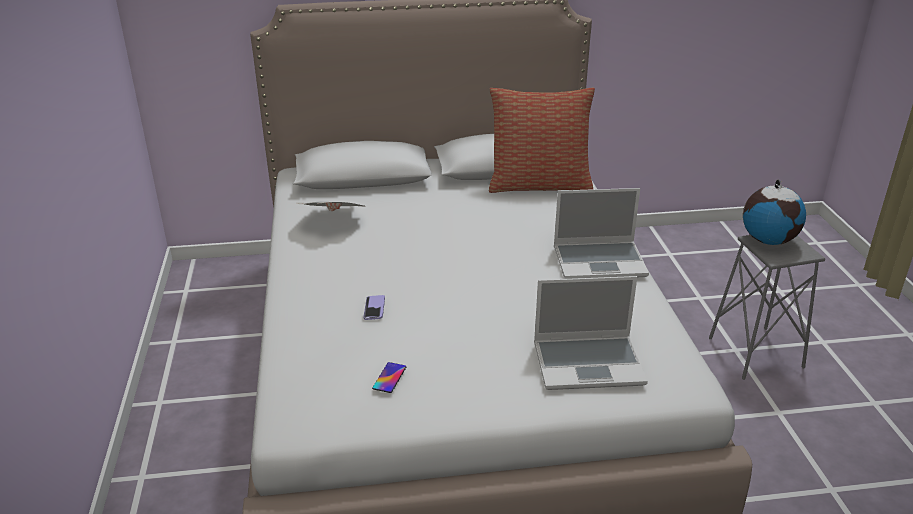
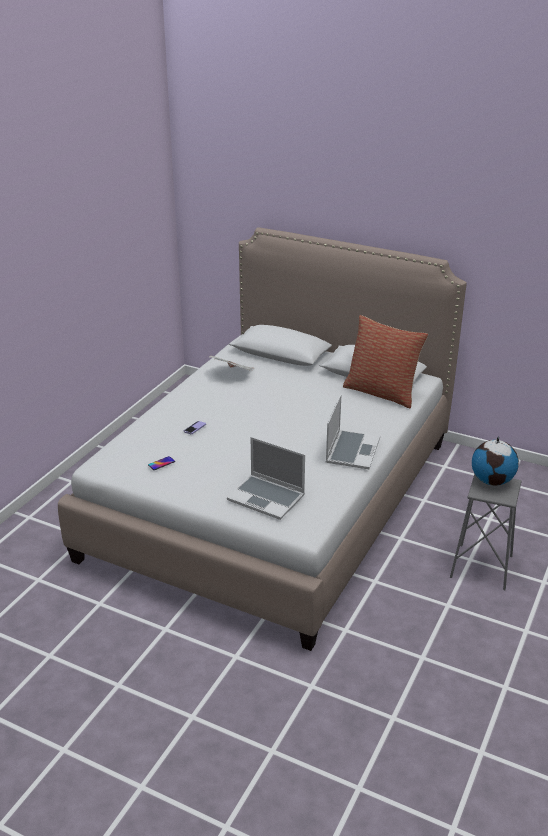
camera: 35 degrees right, 0 degrees up
(600, 261) = (352, 450): laptop -> laptop turned 105 degrees counterclockwise

